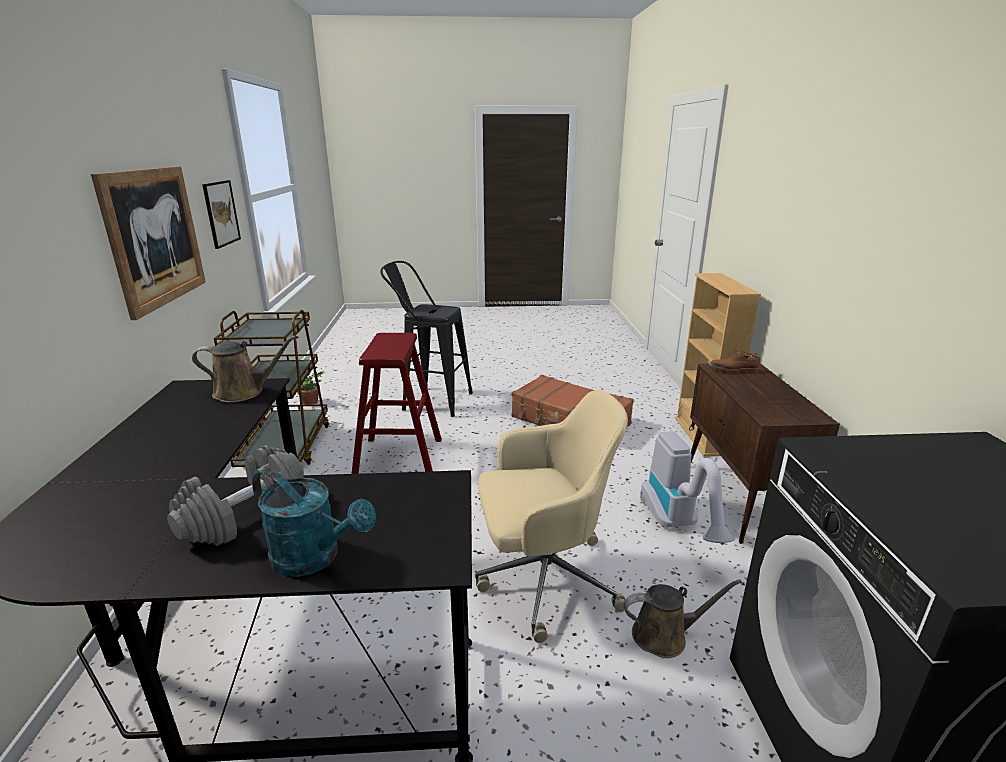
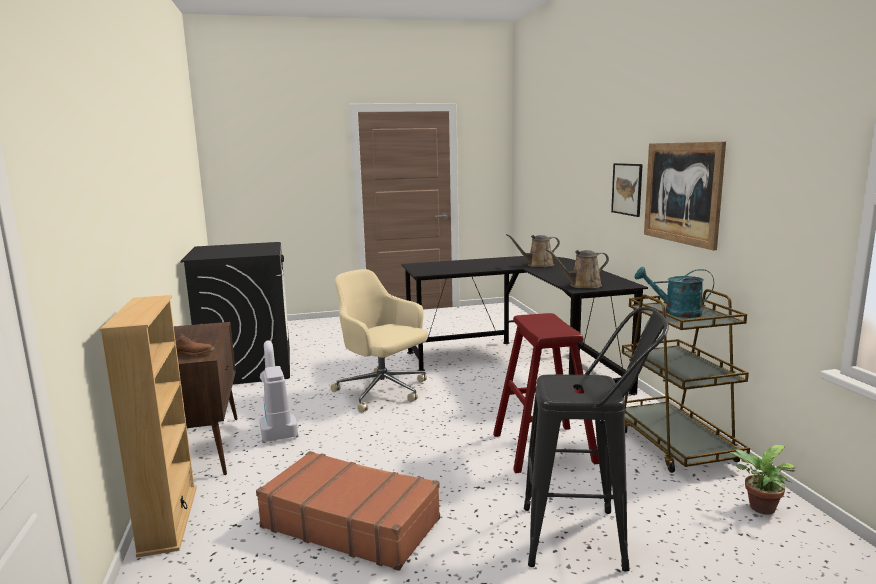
camera: 170 degrees right, 10 degrees down
(221, 213) = (782, 199): picture -> picture (627, 189)
(245, 515) = (491, 265): grey dumbbell -> none
(315, 558) = (454, 262): turquoise watering can -> turquoise watering can (675, 313)
(543, 578) = (383, 392): beige office chair -> beige office chair turned 60 degrees clockwise
(664, 635) = (318, 381): brown watering can -> brown watering can (537, 265)

